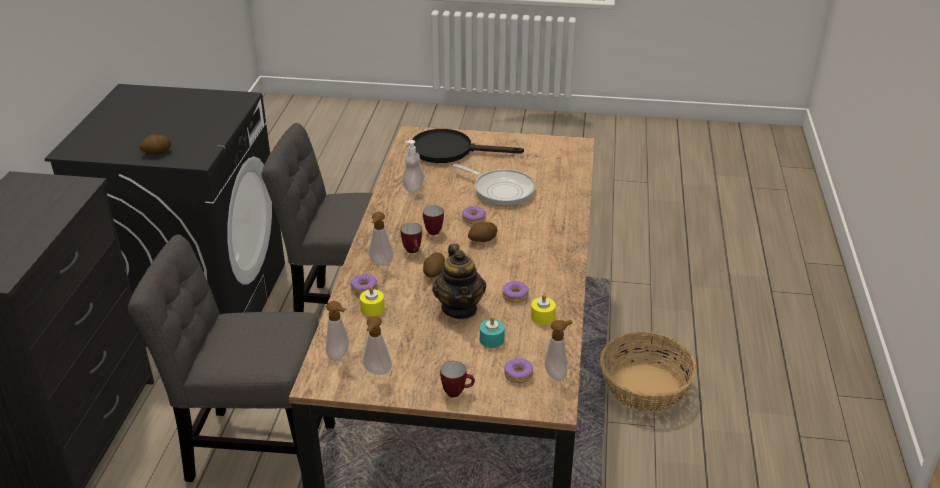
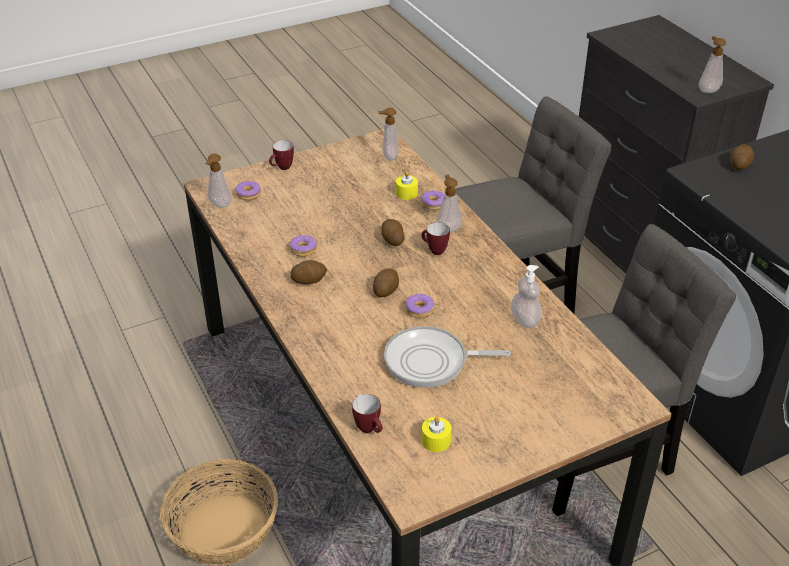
camera: 145 degrees right, 5 degrees up
(377, 372) = (350, 158): soap dispenser -> soap dispenser (707, 90)
(433, 230) = (443, 279): mug -> mug (370, 430)
(450, 150) = (555, 397): black frying pan -> none
(460, 308) = (339, 221): teapot -> none
(491, 339) = (290, 209): turquoise candle -> none
(532, 270) = (309, 280): none -> potato
(542, 317) = (264, 242): yellow candle -> yellow candle (436, 440)

